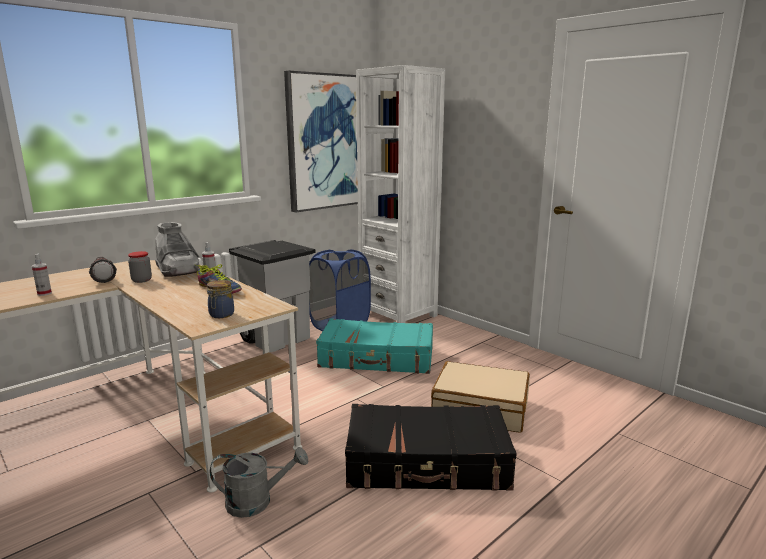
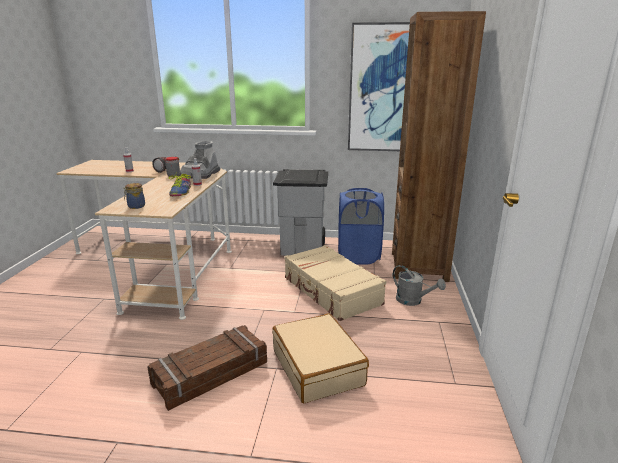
camera: 50 degrees right, 5 degrees up
(257, 501) = (118, 331): grey watering can -> grey watering can (413, 301)
(377, 358) = (331, 291): turquoise suitcase -> beige suitcase
(398, 314) = (419, 266): white bookcase -> brown bookcase
(427, 463) = (211, 374): black suitcase -> crate

